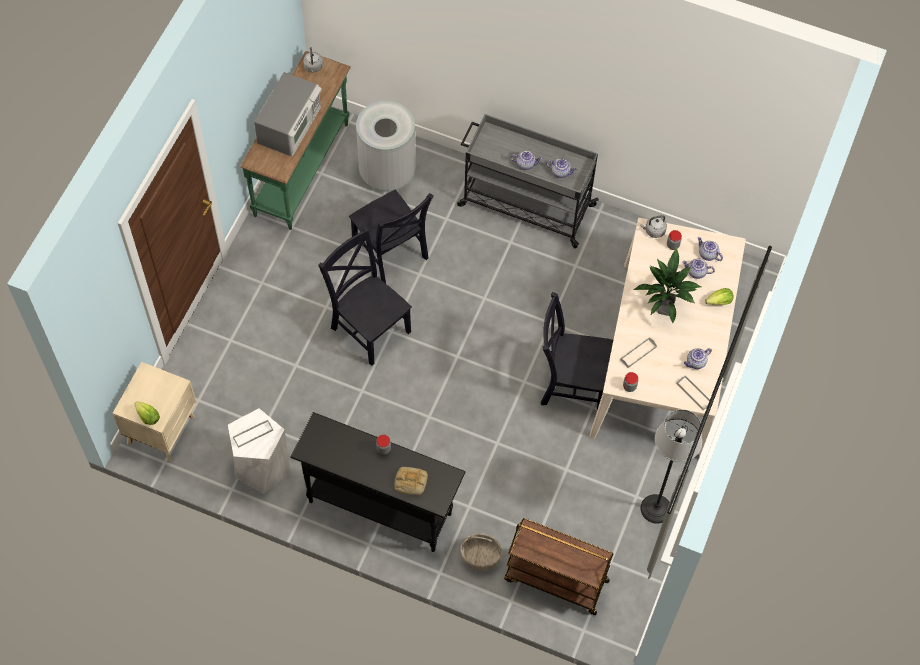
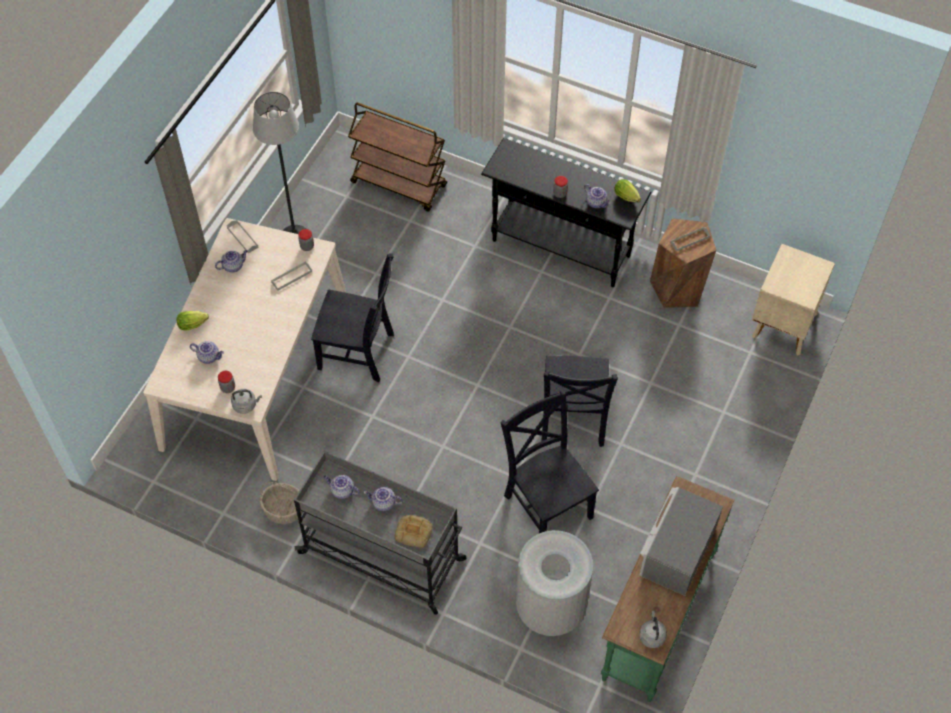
camera: 175 degrees left, 5 degrees down
(147, 415) = (799, 258): lettuce -> lettuce (627, 197)
(262, 467) = (678, 287): white stool -> brown stool
(369, 327) = (572, 419): black chair -> black chair turned 45 degrees clockwise
(410, 482) = (534, 165): bread -> bread (414, 532)
(480, 557) = (467, 205): basket -> basket (284, 510)
(665, 308) = (253, 320): potted plant -> none
(707, 254) = (191, 376): teapot -> teapot (596, 202)

